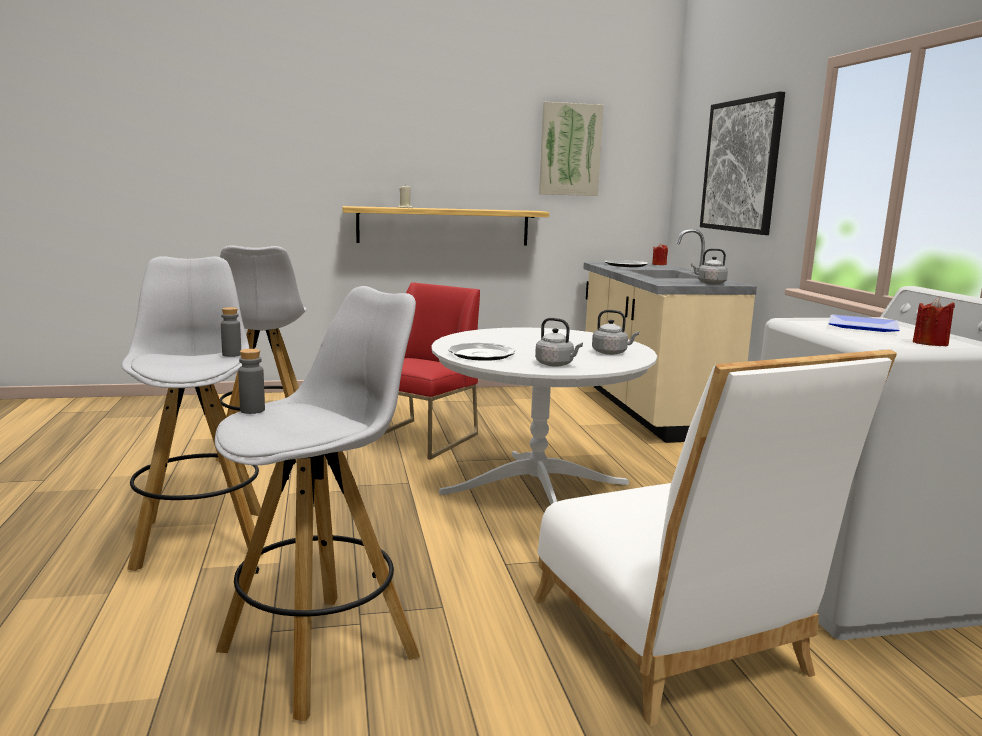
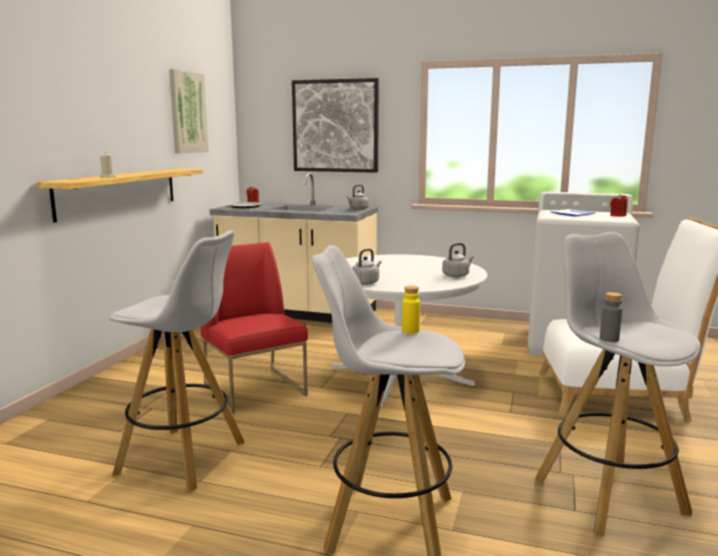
camera: 60 degrees left, 0 degrees up
(231, 354) = (410, 331): grey bottle -> yellow bottle
(482, 354) = (411, 283): plate -> none
(611, 353) = (433, 262): grey kettle -> grey kettle (366, 282)

